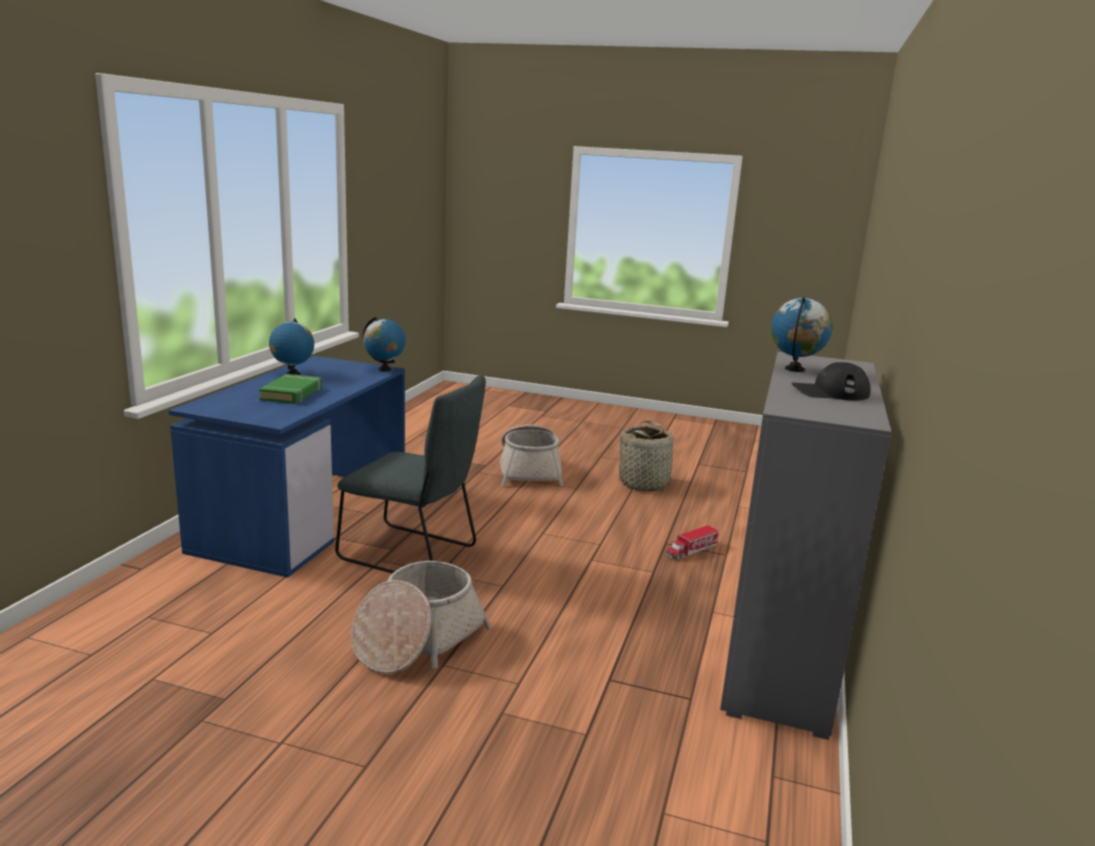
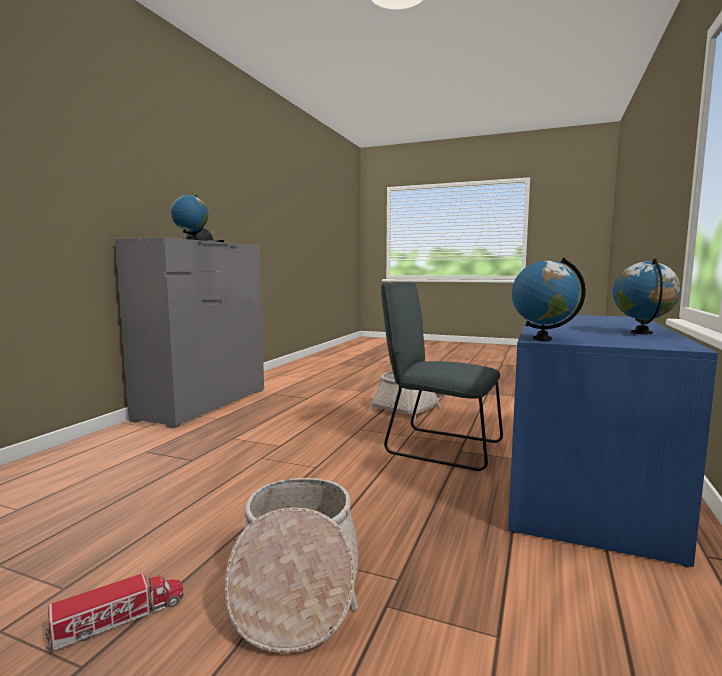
camera: 175 degrees left, 10 degrees down
(292, 394) = (581, 323): green book -> none
(644, 483) = (97, 556): basket -> none
(691, 550) = (175, 454): toy truck -> toy truck (119, 619)

